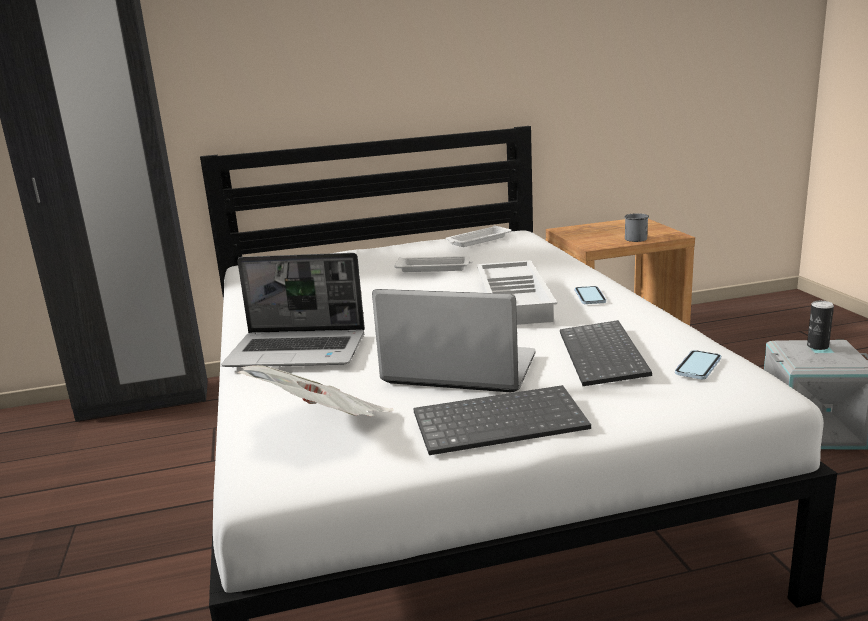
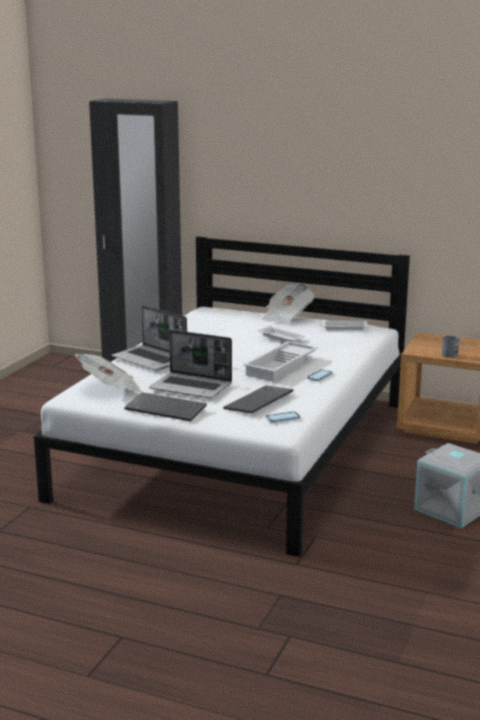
camera: 35 degrees right, 0 degrees up
(379, 248) = (286, 317): none -> newspaper
(457, 370) = (192, 387): laptop -> laptop turned 150 degrees clockwise
(817, 346) = (456, 452): can -> none

